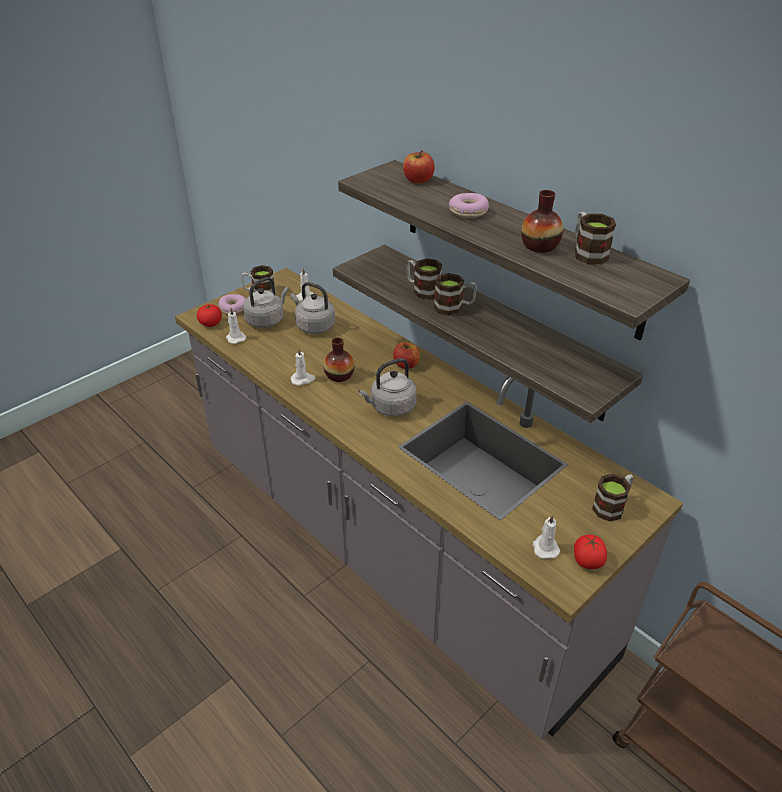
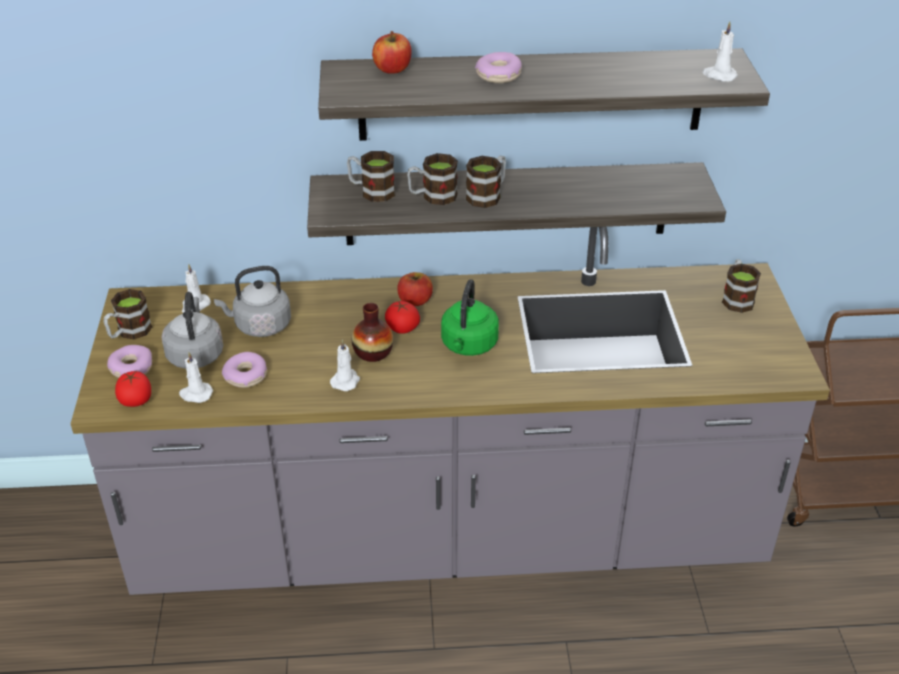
camera: 50 degrees left, 0 degrees up
(267, 345) = (246, 376): none -> donut
(390, 407) = (468, 346): grey kettle -> green kettle
(539, 246) = (609, 75): vase -> none
(545, 547) = (747, 360): white candle -> white candle (719, 75)
(587, 252) = (648, 63): mug -> mug (371, 191)
(587, 561) = (782, 347): tomato -> tomato (402, 328)

